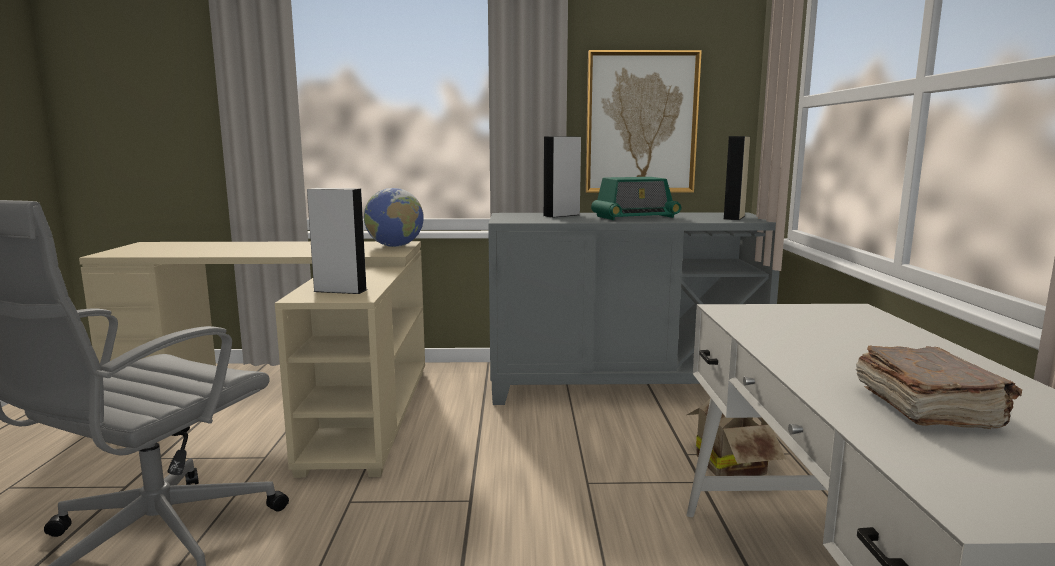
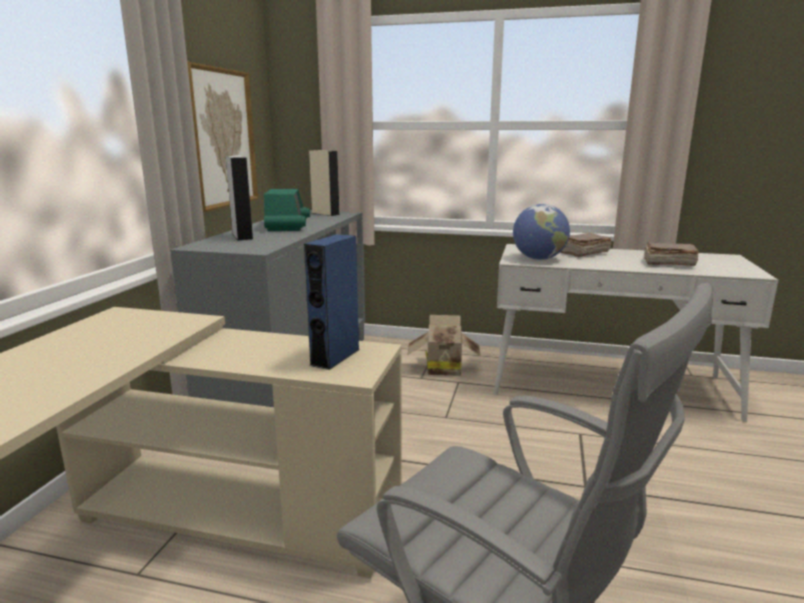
camera: 75 degrees left, 5 degrees up
(340, 290) = (335, 357): grey speaker -> blue speaker
(395, 246) = (138, 318): globe -> globe (539, 259)
(888, 343) = (583, 253): none -> brown book

